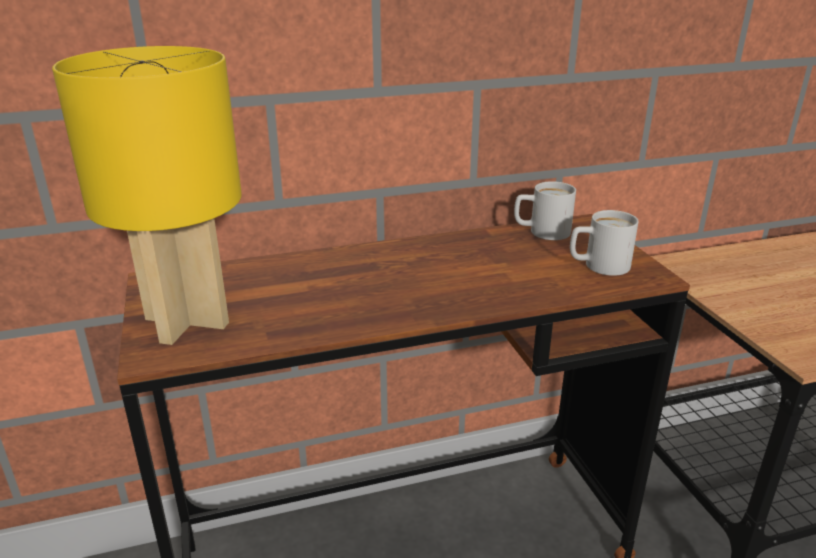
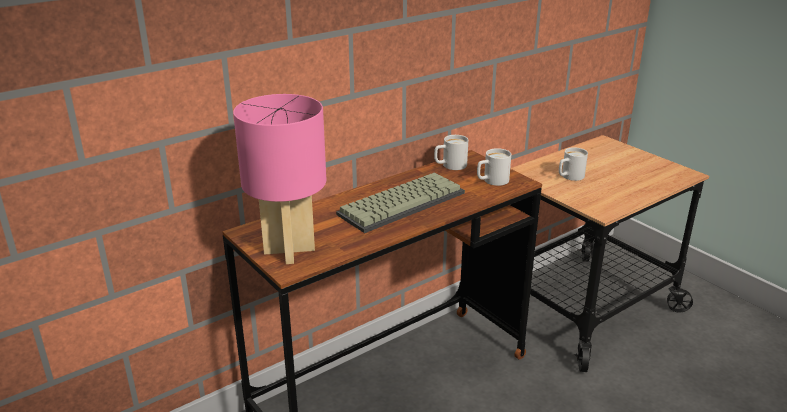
camera: 20 degrees left, 0 degrees up
(187, 322) = (290, 251): yellow table lamp -> pink table lamp
(424, 276) = (401, 202): none -> keyboard
(760, 284) = (569, 177): none -> white mug

